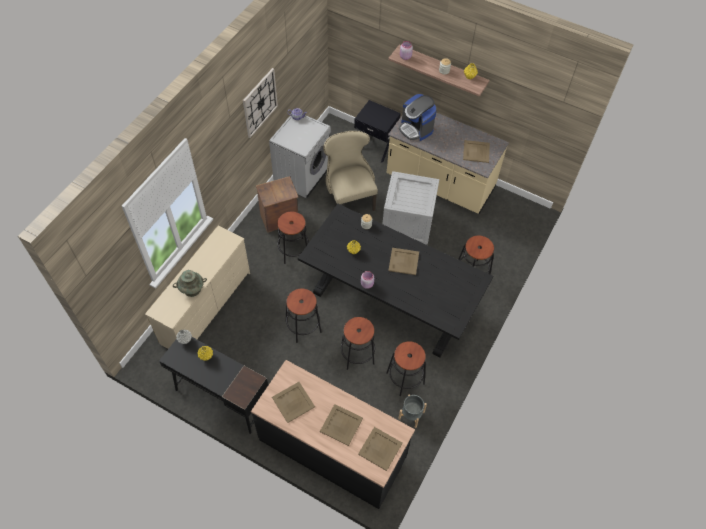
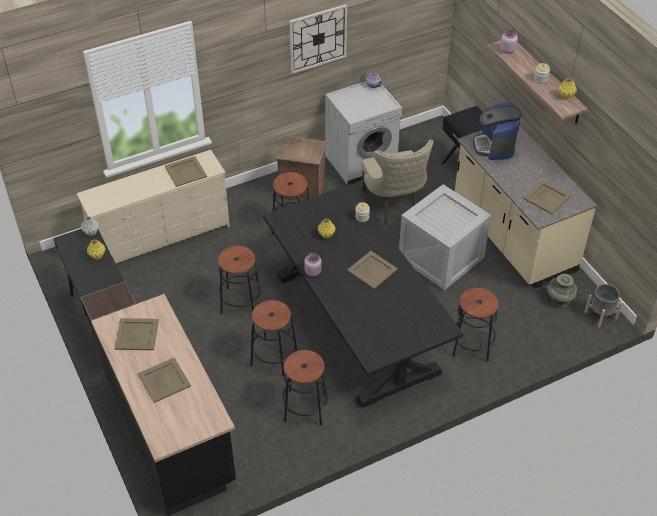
camera: 35 degrees right, 10 degrees down
(192, 289) = (136, 193): turquoise vase -> turquoise vase (559, 299)
(349, 198) = (394, 205): beige chair -> beige chair turned 150 degrees clockwise
(380, 449) = (182, 424): beige tray -> beige tray (185, 172)
(411, 415) = (281, 446): grey planter -> grey planter (601, 315)

